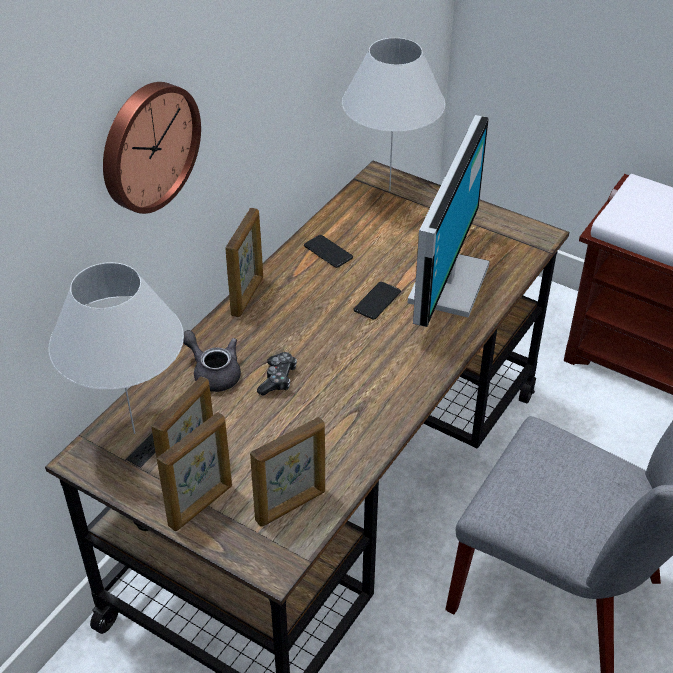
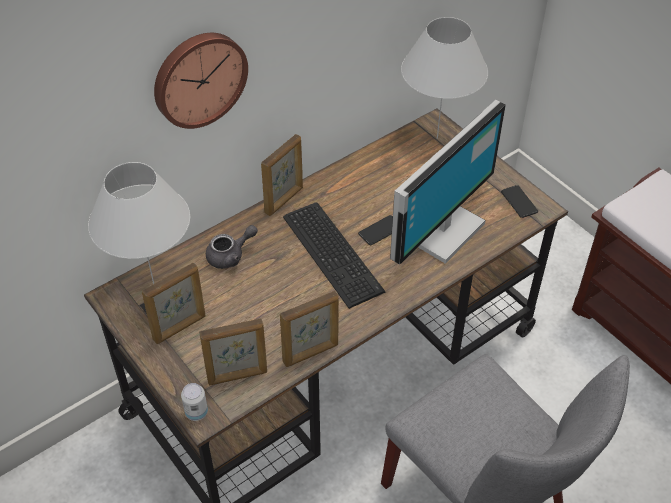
camera: 20 degrees right, 5 degrees up
(201, 506) = (175, 356): picture frame -> picture frame (311, 353)
(213, 373) = (230, 255): grey teapot -> grey teapot turned 90 degrees clockwise
(261, 563) = (196, 412): none -> can
(278, 379) = (275, 274): game controller -> none
(328, 252) = (362, 179): phone -> phone (519, 202)
(335, 337) = (333, 251): none -> keyboard

